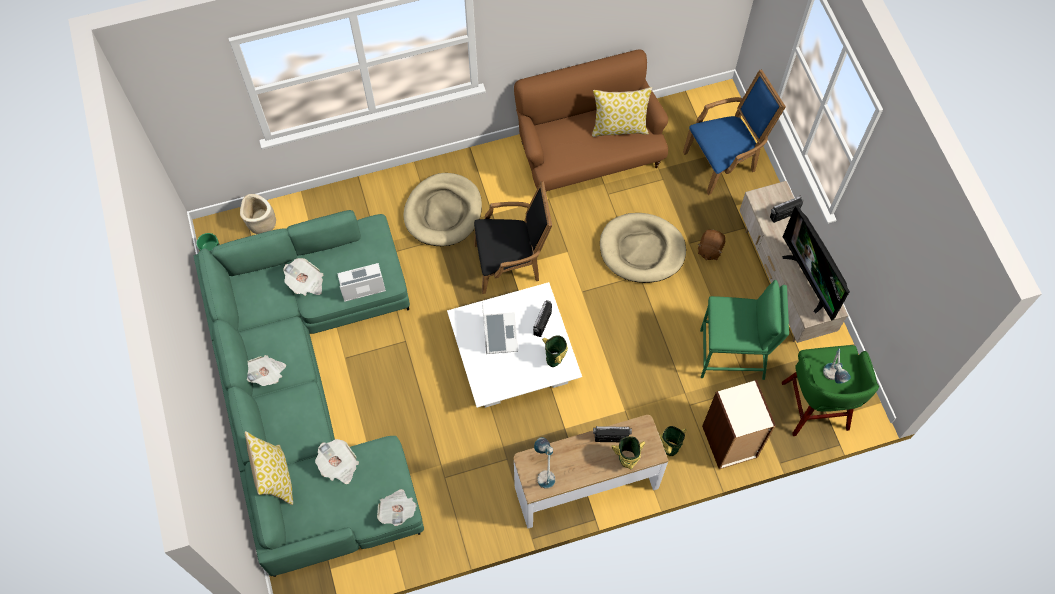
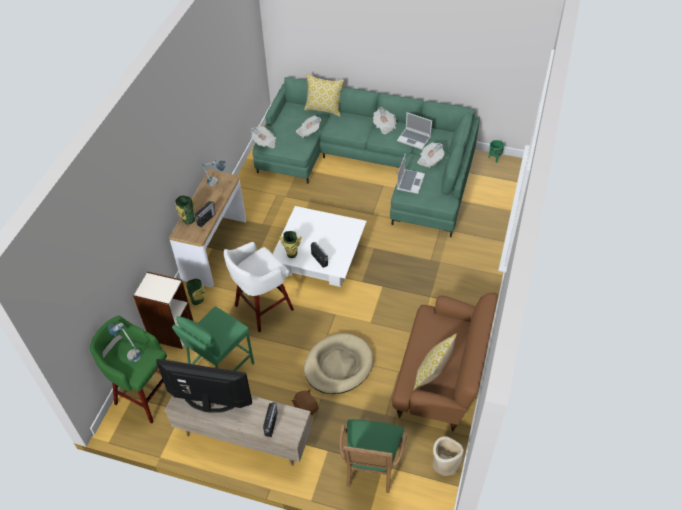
camera: 125 degrees right, 15 degrees down
(261, 222) = (504, 185): beige planter -> beige planter (445, 463)
(443, 212) = (450, 272): beige dog bed -> none
(499, 333) = (330, 236): laptop -> laptop (414, 139)
(511, 263) = (384, 288): black armchair -> none
(629, 369) = (262, 308): none -> white stool
(724, 162) = (371, 469): blue armchair -> green armchair

